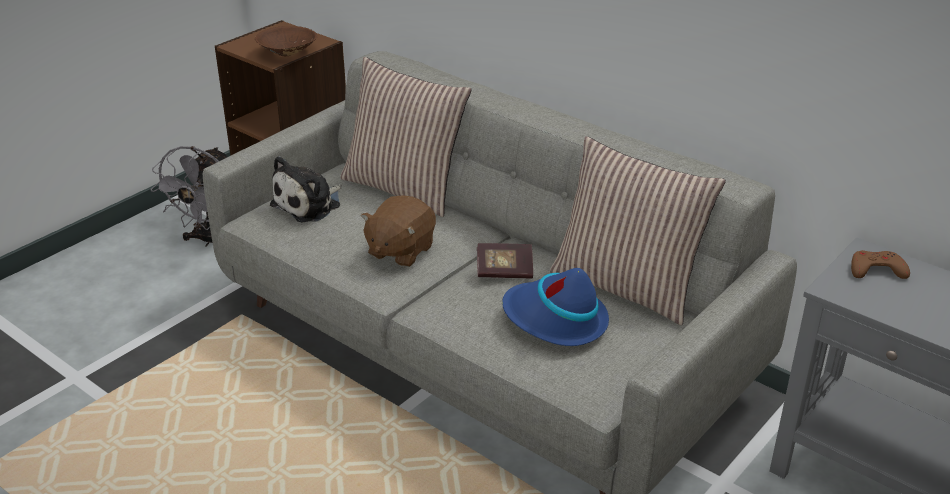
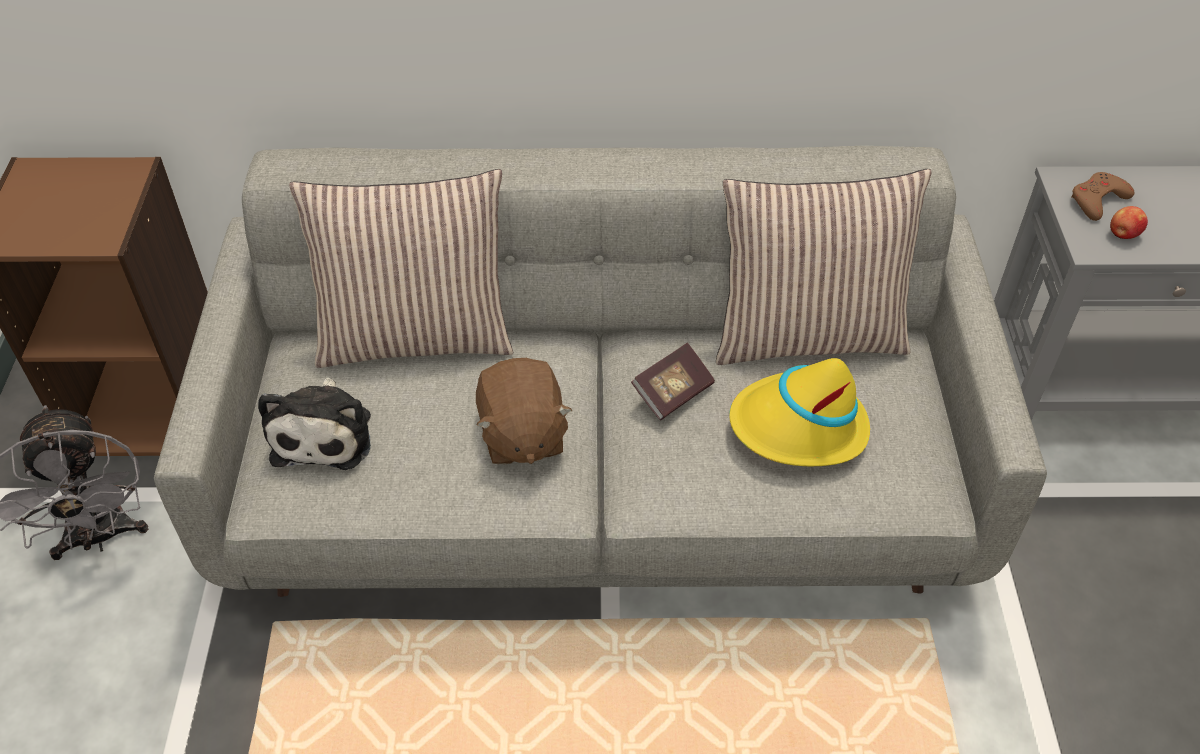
camera: 40 degrees left, 15 degrees up
(288, 53) = (104, 215): brown bowl -> none
(555, 320) = (798, 427): blue hat -> yellow hat
(867, 293) = (1122, 235): none -> apple

